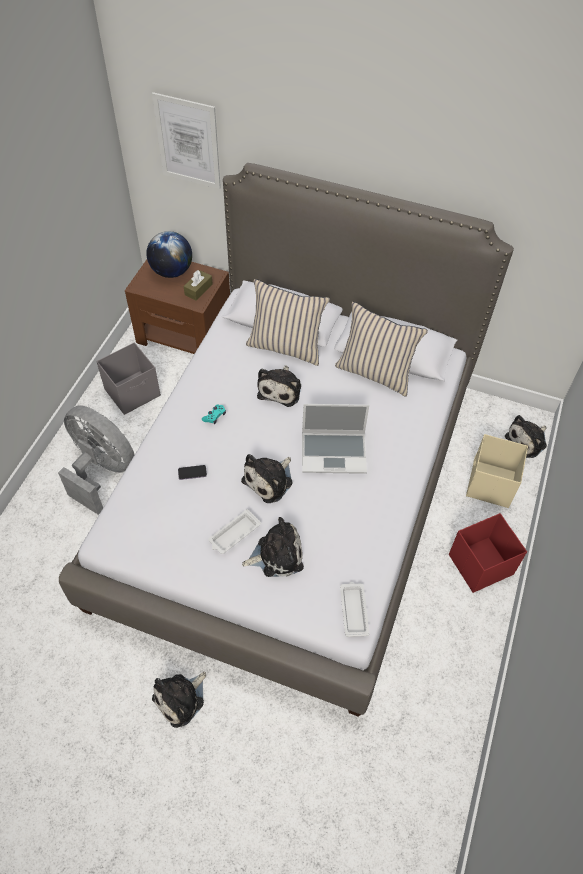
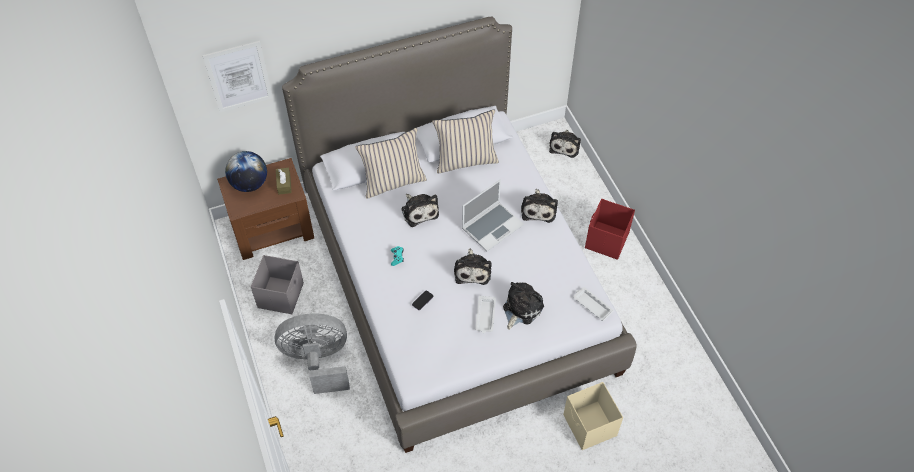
camera: 40 degrees left, 0 degrees up
(181, 699) = (518, 448): plush toy -> plush toy (538, 209)
(490, 484) = (568, 189): beige storage box -> beige storage box (589, 426)

